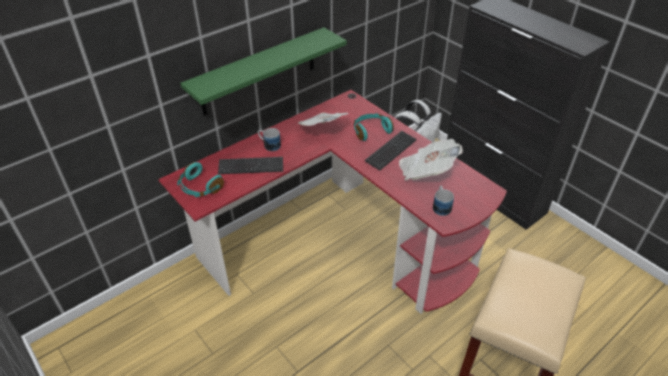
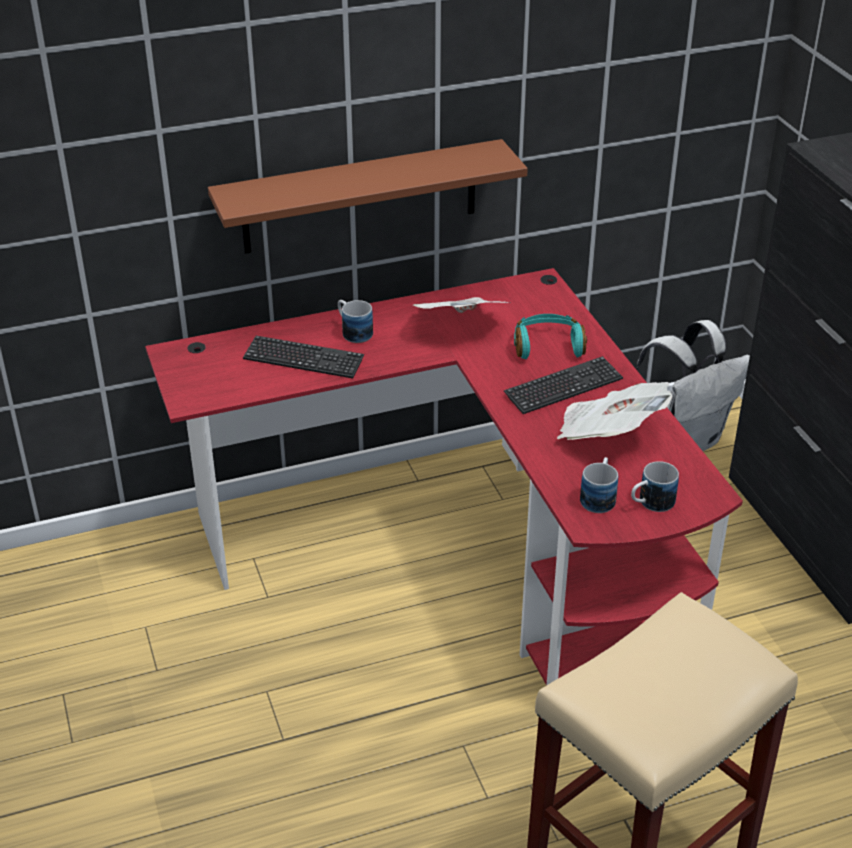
camera: 20 degrees right, 5 degrees down
(199, 187) = (203, 373): turquoise headphones -> none
(259, 72) = (360, 197): green shelf -> brown shelf
(467, 203) = (650, 503): none -> mug

